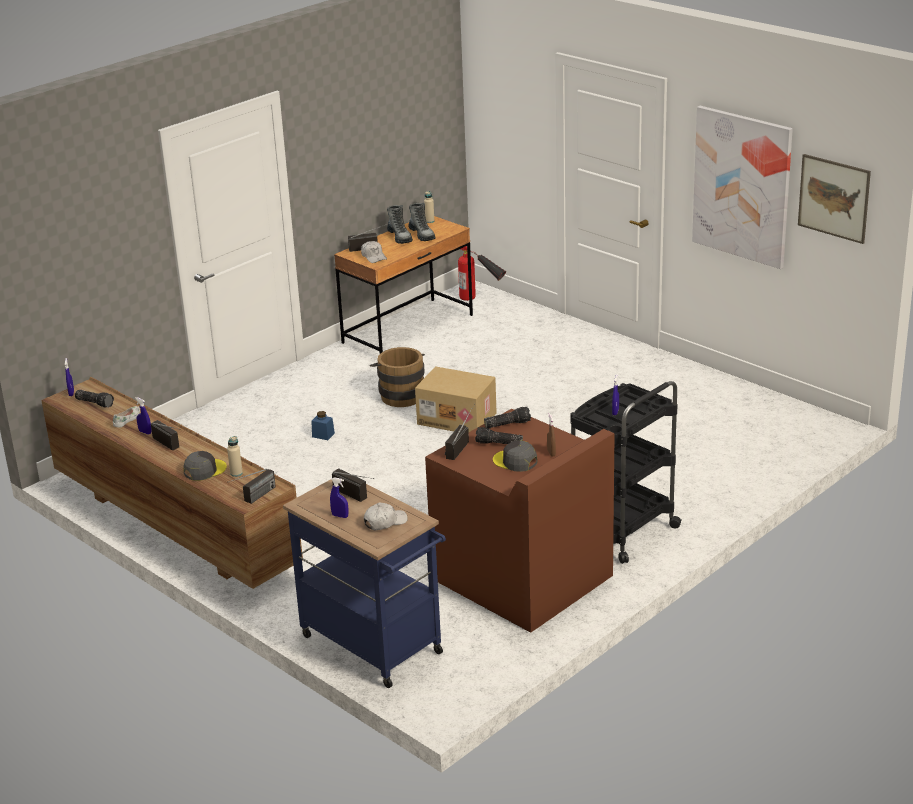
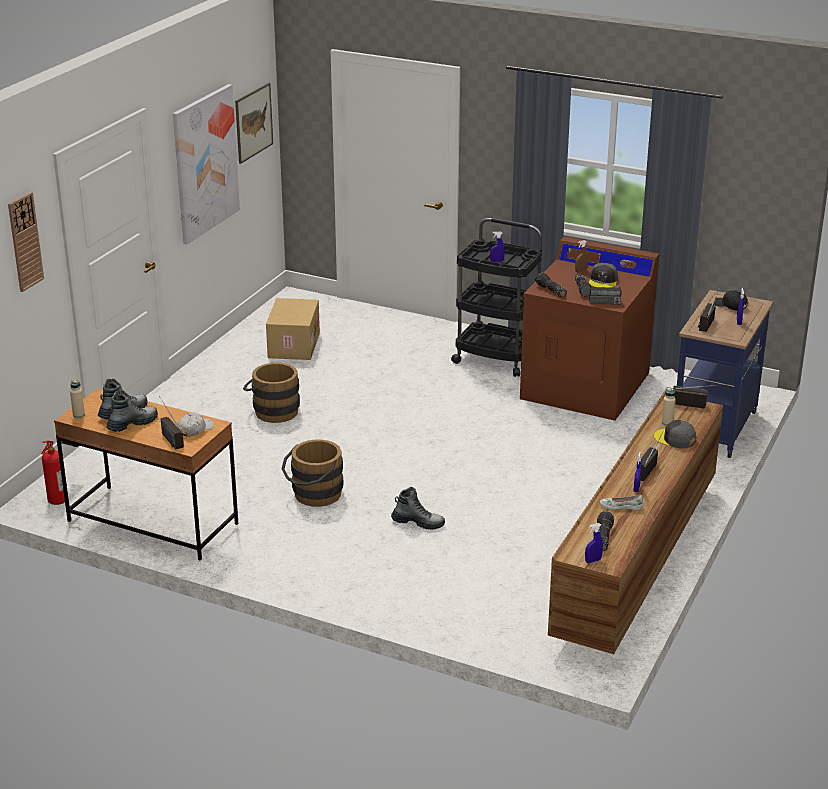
camera: 110 degrees left, 0 degrees up
(323, 435) = (418, 523): blue jar -> boot
(385, 522) = (730, 306): white cap -> black cap
(458, 418) = (350, 455): cardboard box -> cardboard box (293, 345)
(517, 101) = (25, 242): none -> wall clock
(563, 390) = (272, 411): none -> brown bucket

